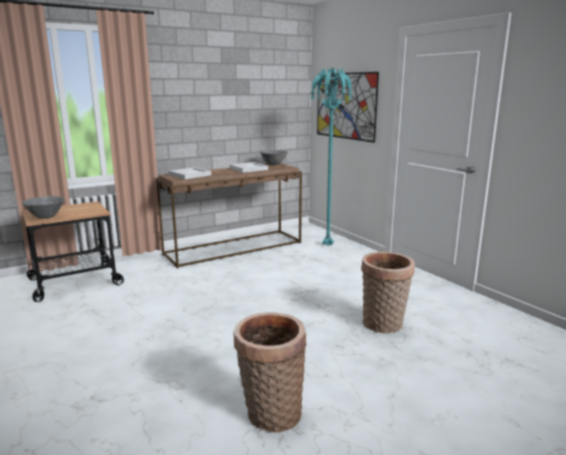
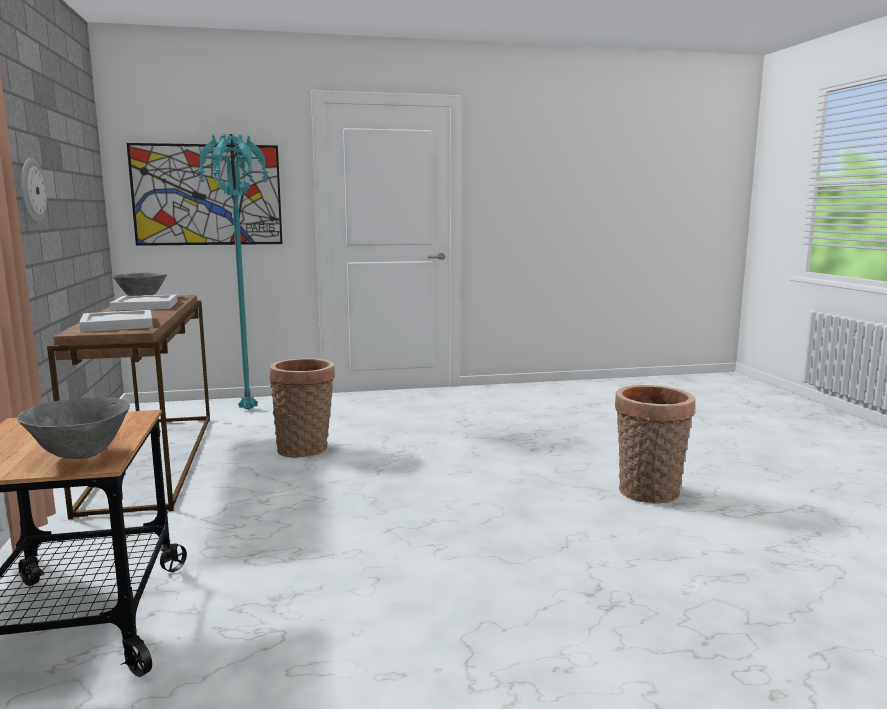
camera: 70 degrees left, 5 degrees down
(201, 107) = (31, 191): none -> wall clock
(383, 325) = (502, 426): basket -> basket (305, 449)

